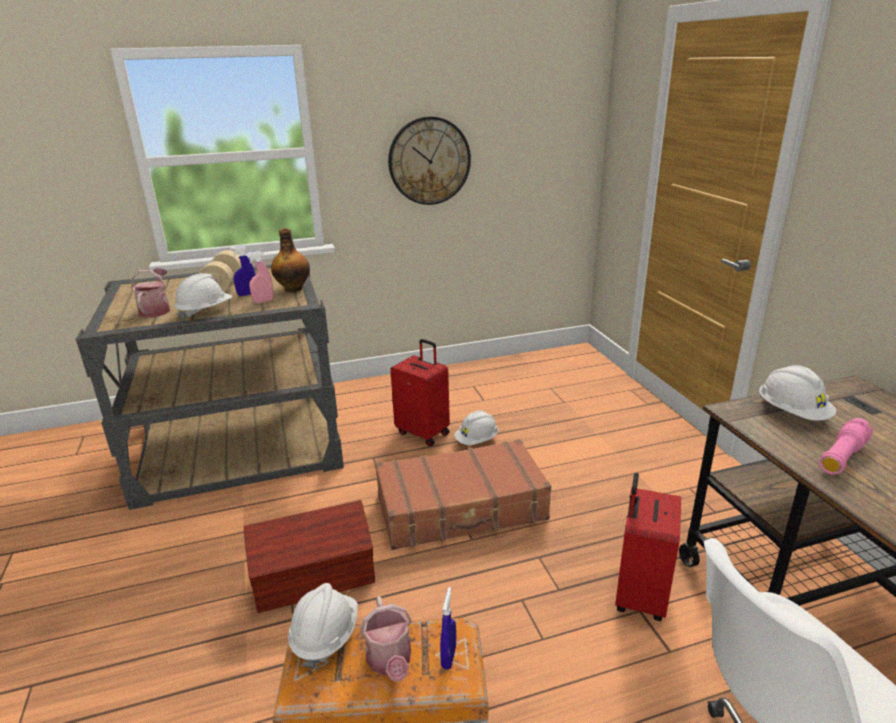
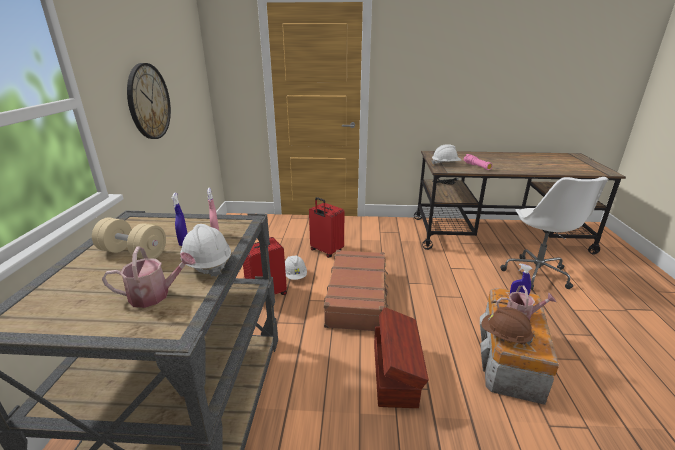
camera: 70 degrees left, 0 degrees up
(156, 310) = (155, 295): watering can -> watering can turned 150 degrees clockwise
(293, 288) = (203, 221): bottle -> none
(325, 636) = (504, 336): white hard hat -> brown hard hat
(638, 595) = (442, 265): red suitcase -> red suitcase (326, 251)

